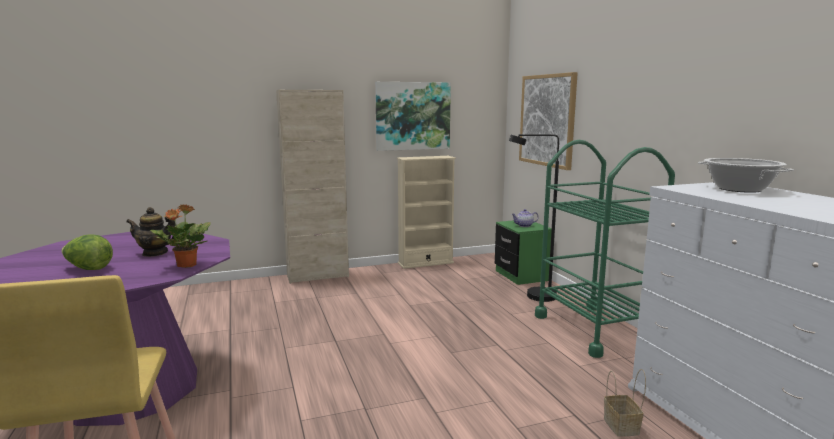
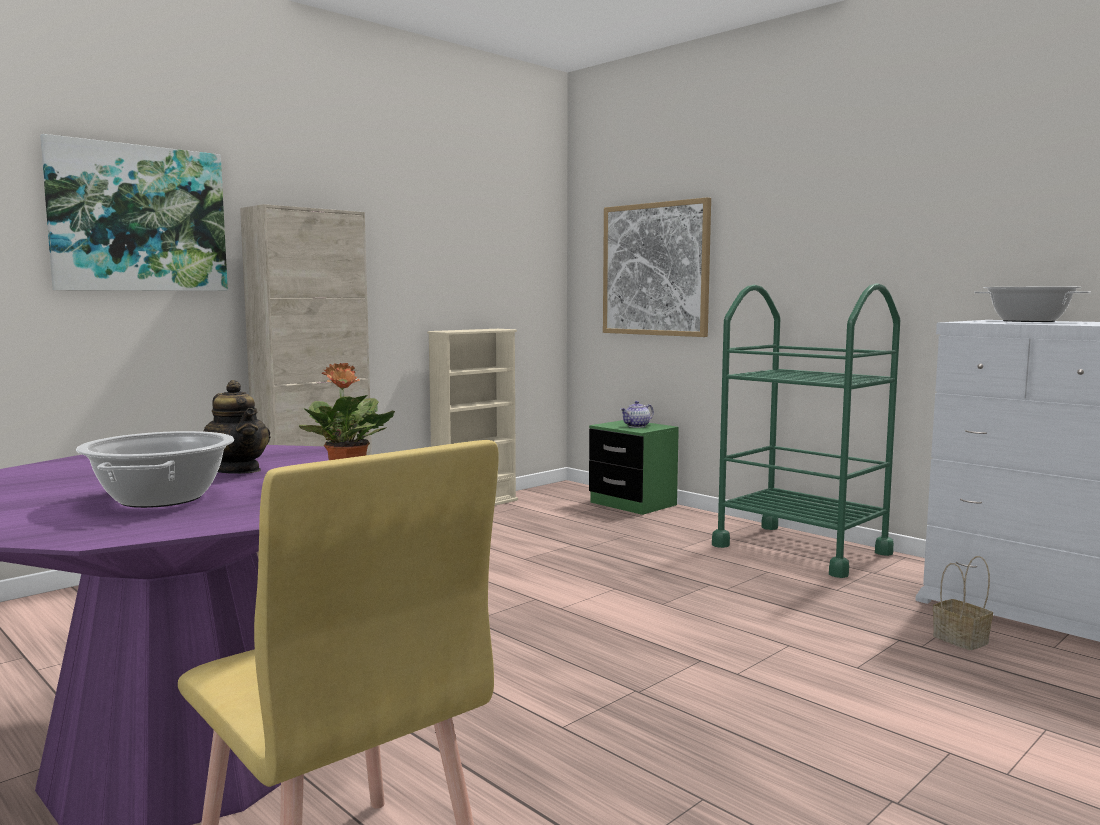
camera: 25 degrees left, 5 degrees down
(88, 269) = (161, 498): lettuce -> cooking pot
(155, 253) = (237, 470): teapot -> teapot turned 105 degrees counterclockwise
(412, 116) = (447, 264): picture -> picture (139, 219)
(533, 297) = (681, 525): black floor lamp -> none

